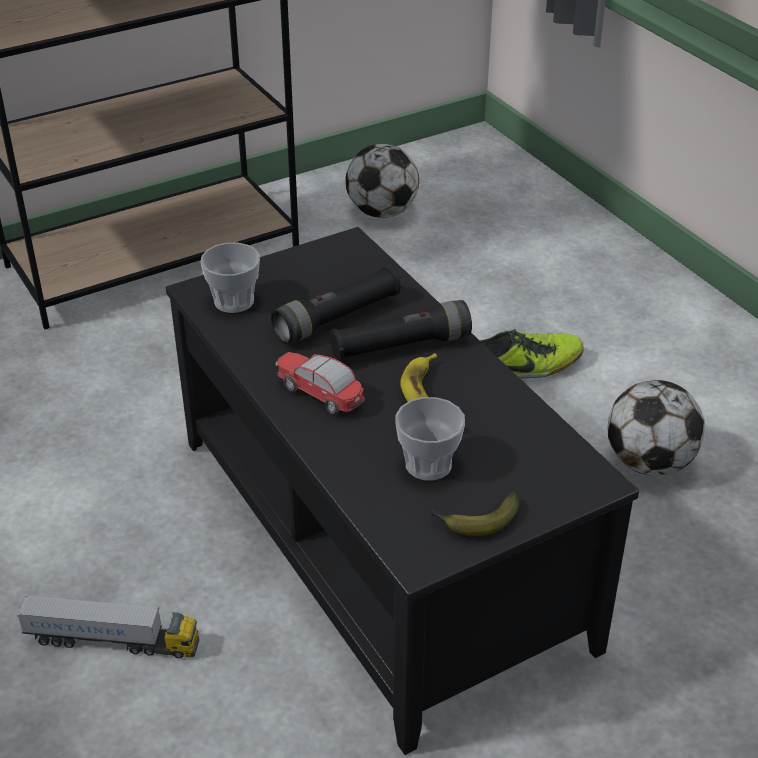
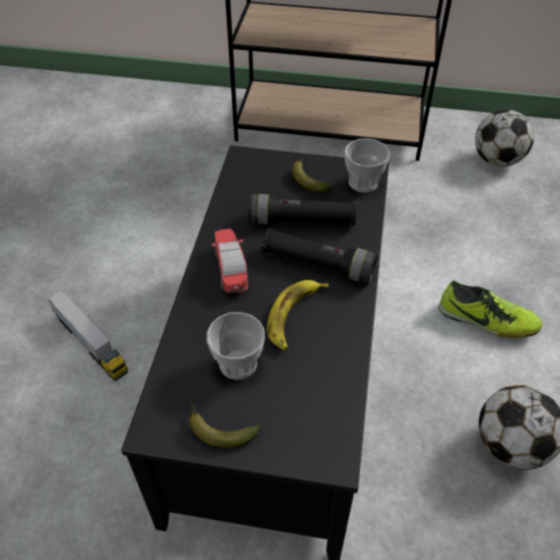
camera: 40 degrees right, 10 degrees up
(234, 301) = (255, 175): cup -> cup (363, 183)
(296, 277) = (309, 178): none -> banana

